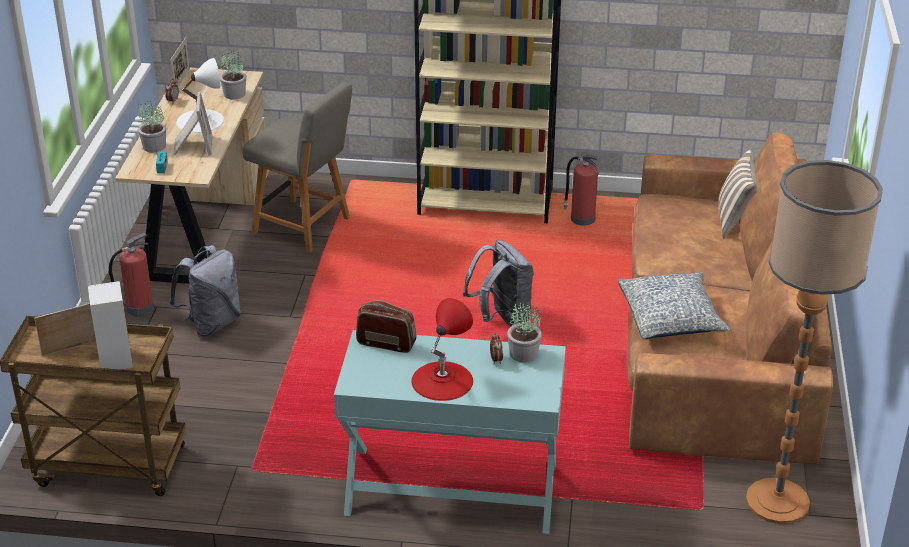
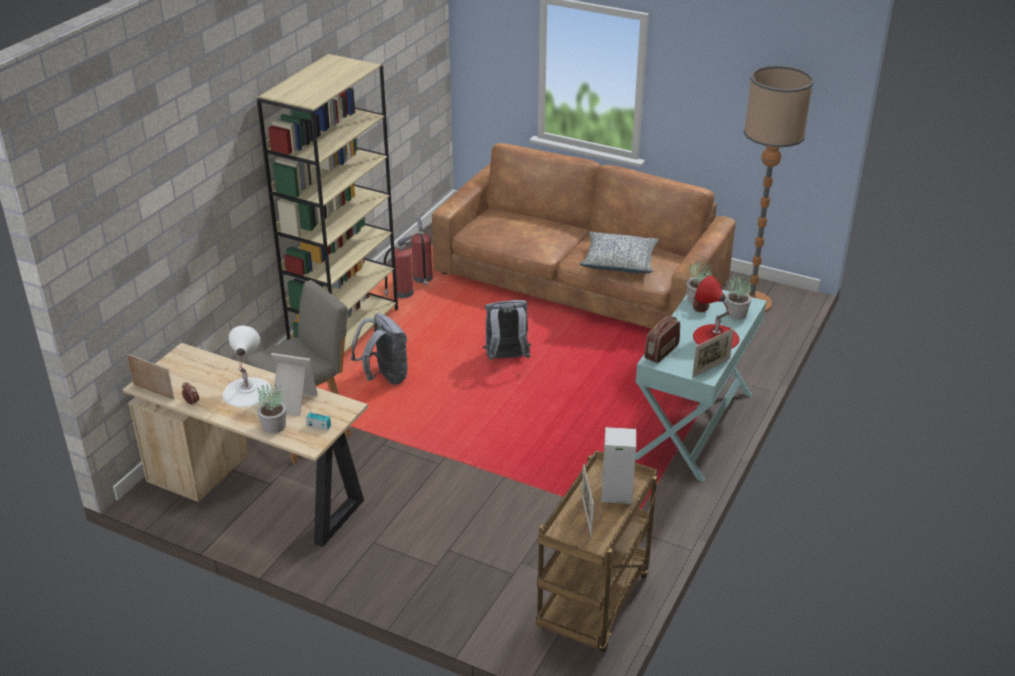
camera: 70 degrees left, 0 degrees up
(138, 308) = (369, 554): fire extinguisher -> fire extinguisher (423, 279)
(211, 323) = (421, 511): grey backpack -> grey backpack (384, 377)
(235, 94) = (212, 364): potted plant -> potted plant (736, 313)
(371, 386) = (711, 368): none -> picture frame
(734, 220) = (514, 213): pillow -> none

